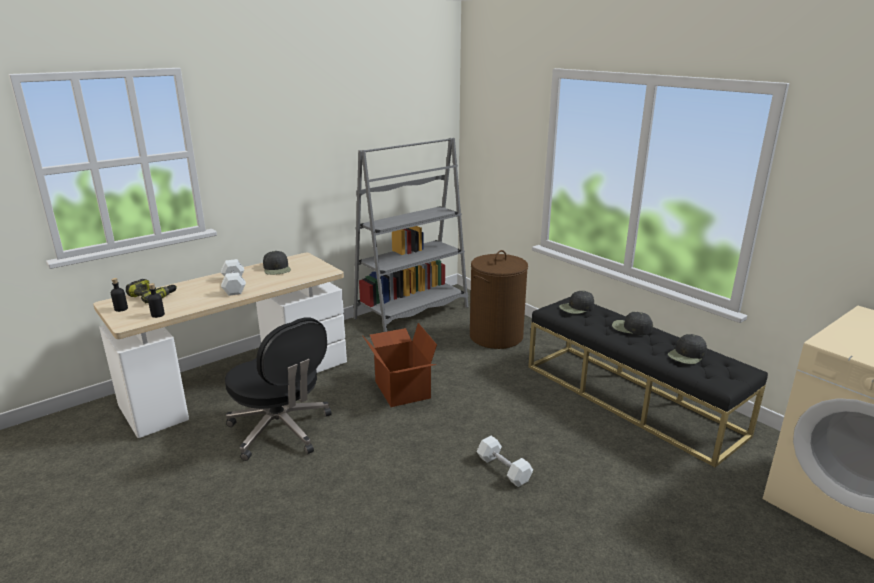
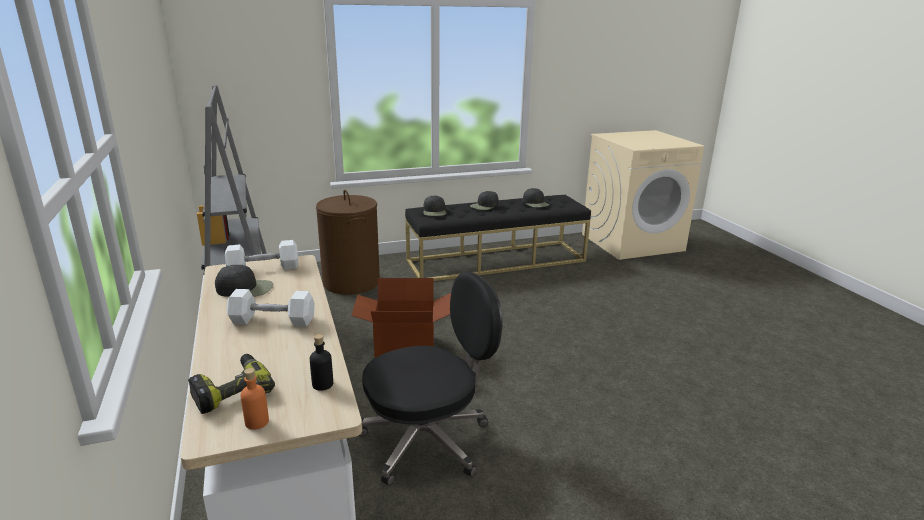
camera: 70 degrees left, 0 degrees up
(121, 309) = (257, 422): black bottle -> orange bottle
(503, 469) = (557, 328): white dumbbell -> white dumbbell (263, 268)

